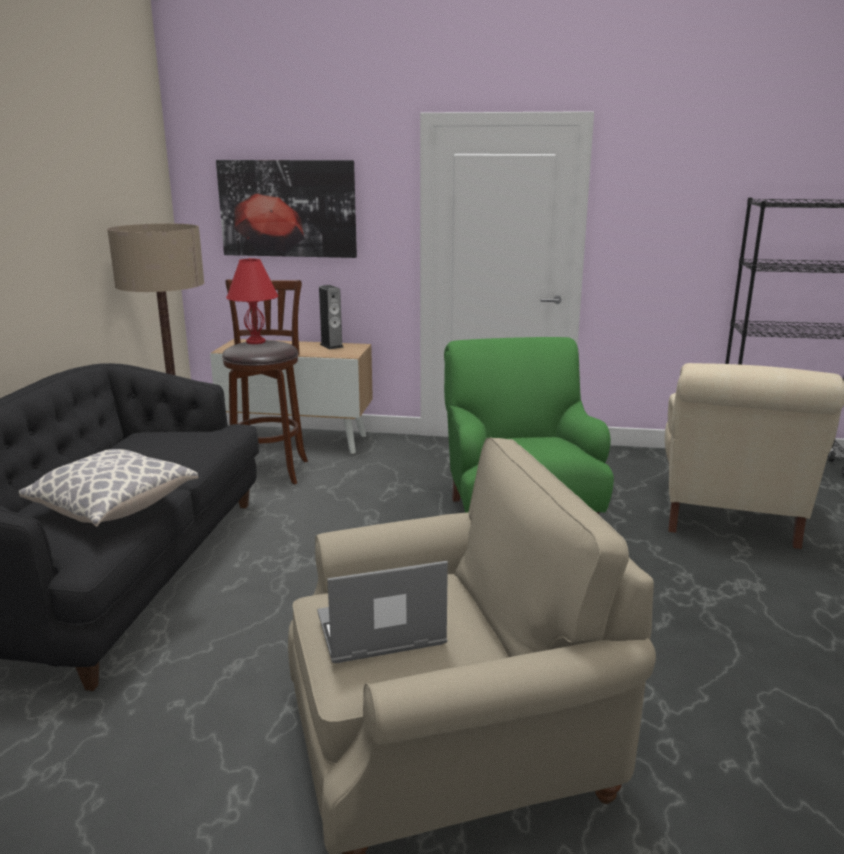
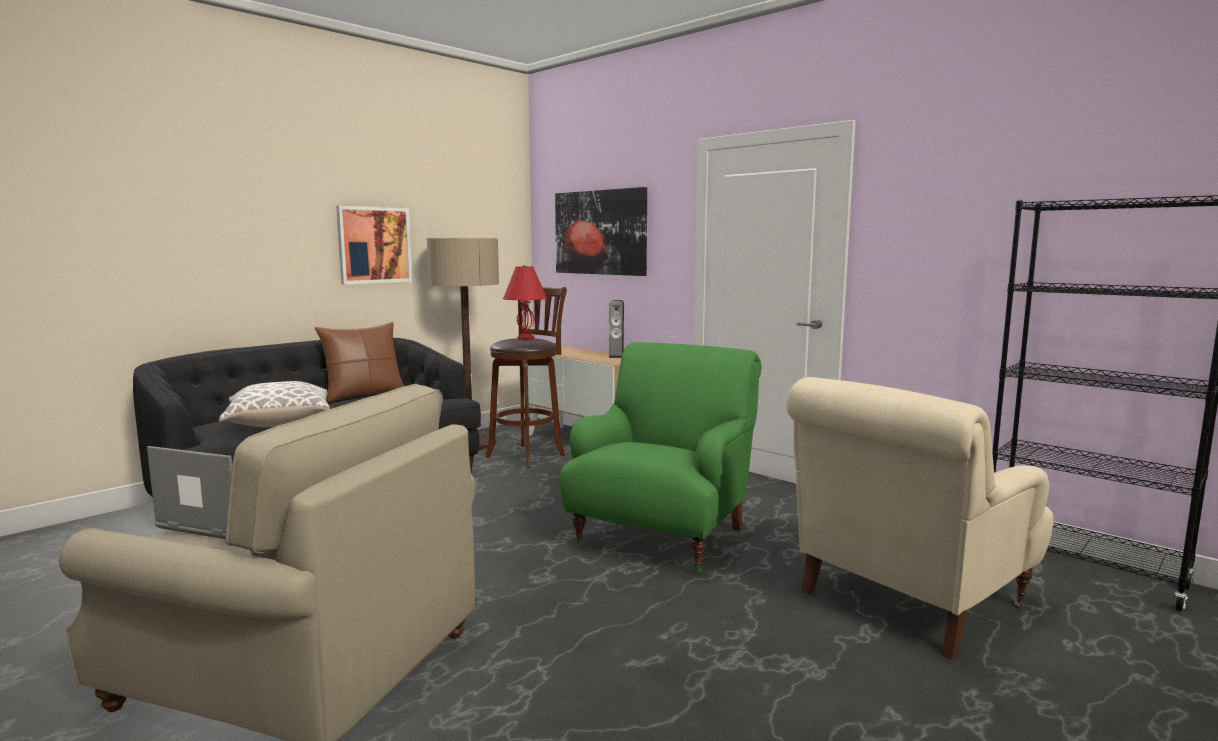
camera: 35 degrees right, 10 degrees down
(52, 246) = (374, 245): none -> picture
(112, 445) = (364, 395): none -> brown pillow

